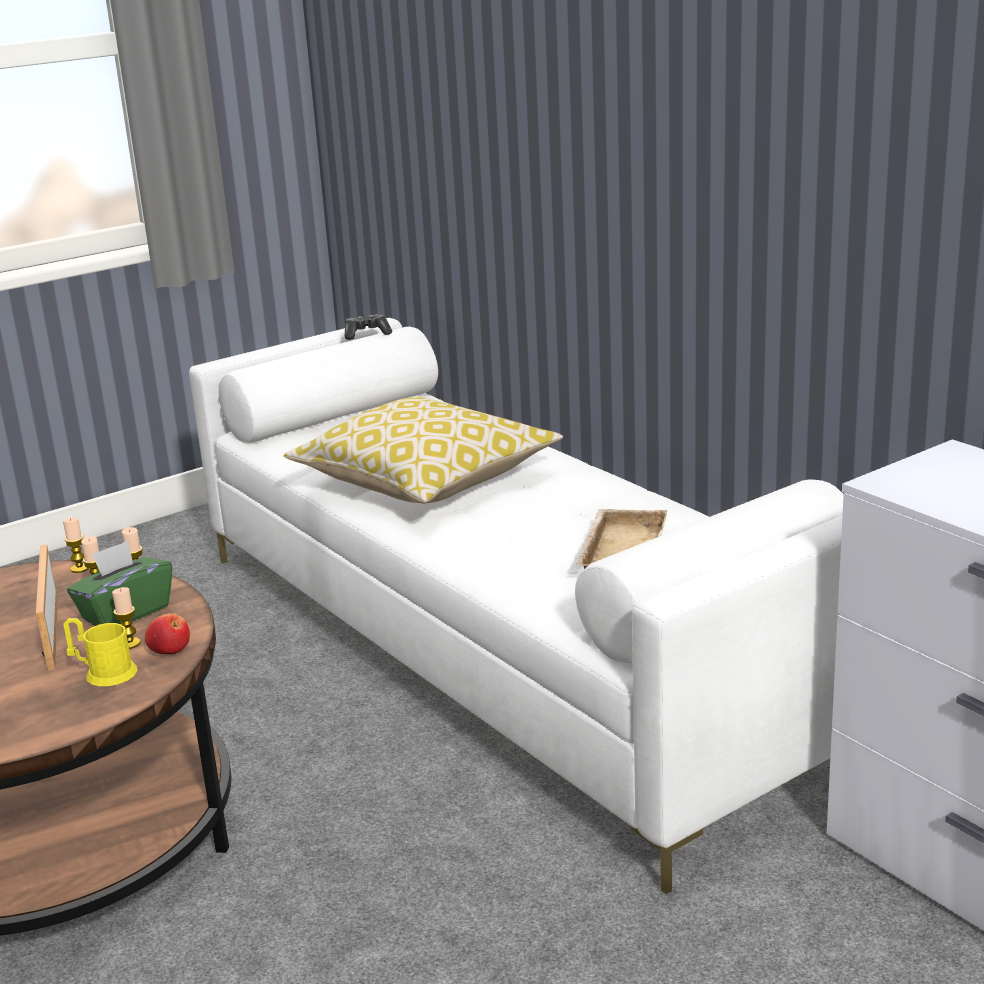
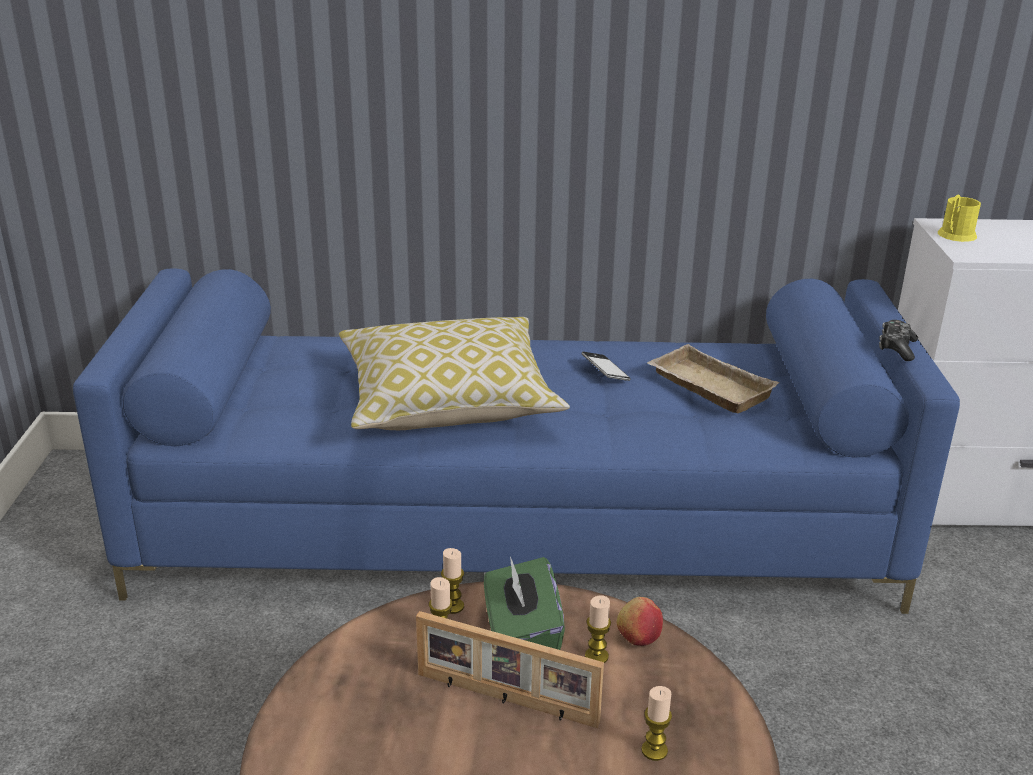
camera: 55 degrees left, 5 degrees up
(80, 568) = (367, 633): candle -> candle (654, 750)
(104, 673) = (644, 692): yellow mug -> yellow mug (954, 236)
(367, 334) = (201, 288): game controller -> game controller (896, 348)
(505, 649) = (517, 528): white sofa -> blue sofa
(576, 507) = (605, 371): none -> phone

